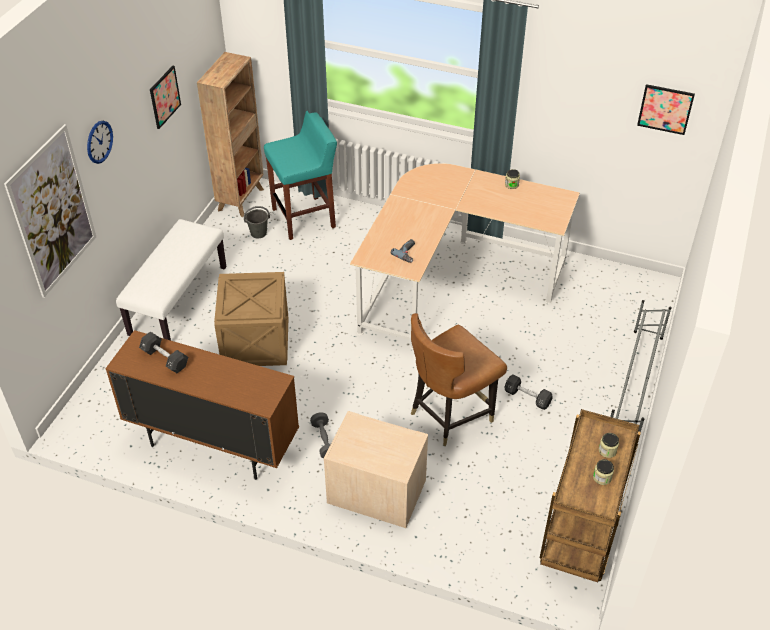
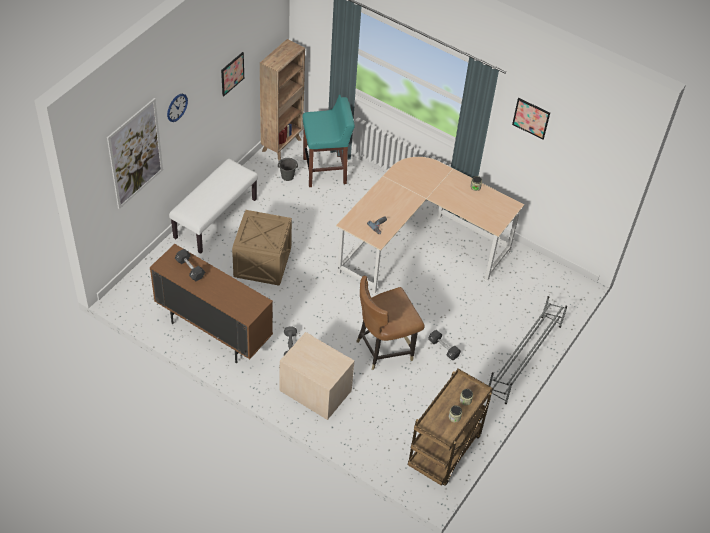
camera: 10 degrees right, 5 degrees up
(665, 109) = (590, 162): picture -> picture (531, 118)

